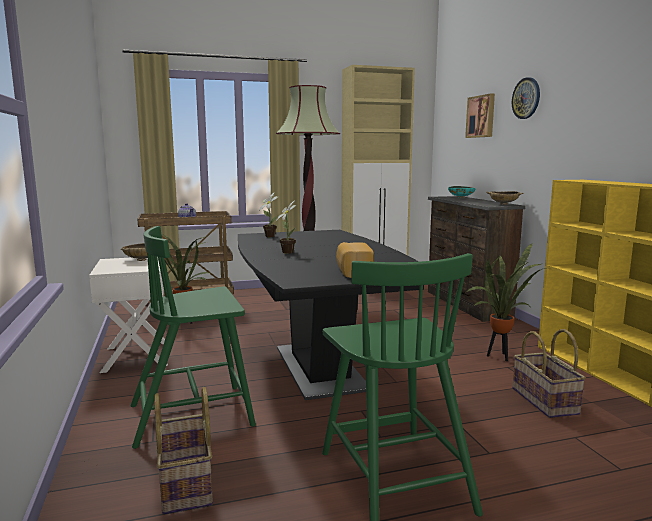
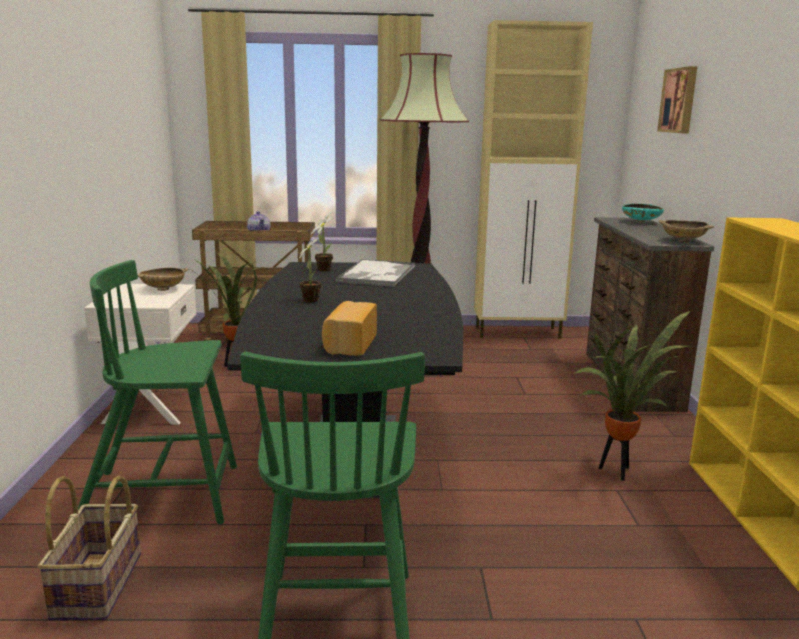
camera: 15 degrees right, 5 degrees up
(312, 237) = (377, 274): none -> tray
(526, 98) = (732, 78): wall clock -> none
(545, 401) = (634, 554): basket -> none

